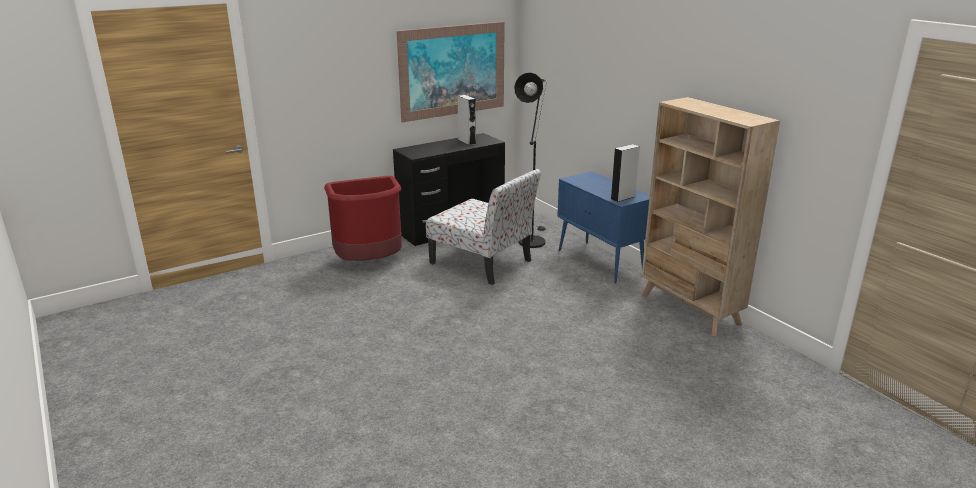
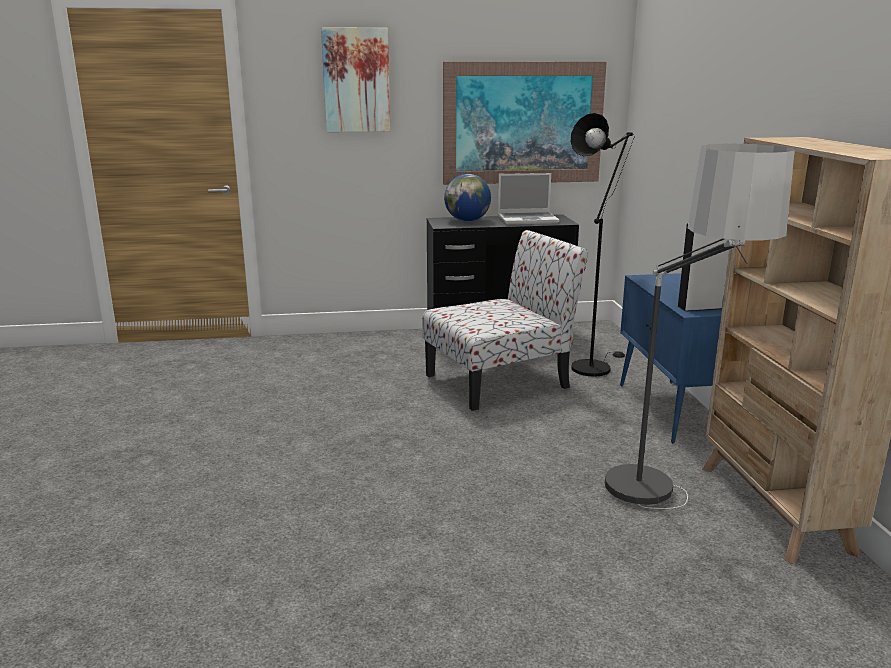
camera: 25 degrees right, 5 degrees down
(335, 51) = (356, 80): none -> picture
(370, 262) = (363, 355): red trash can -> none
(426, 148) = (467, 221): none -> globe
(467, 142) = (528, 220): grey speaker -> laptop
(483, 263) = (500, 381): chair -> chair turned 90 degrees counterclockwise
(643, 329) = (665, 519): none -> floor lamp

